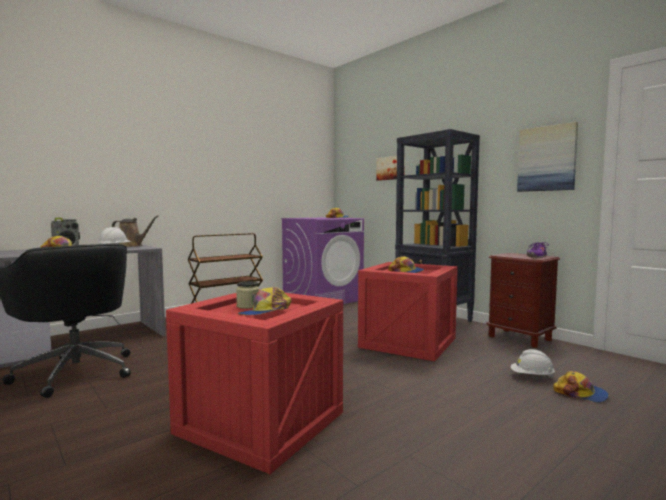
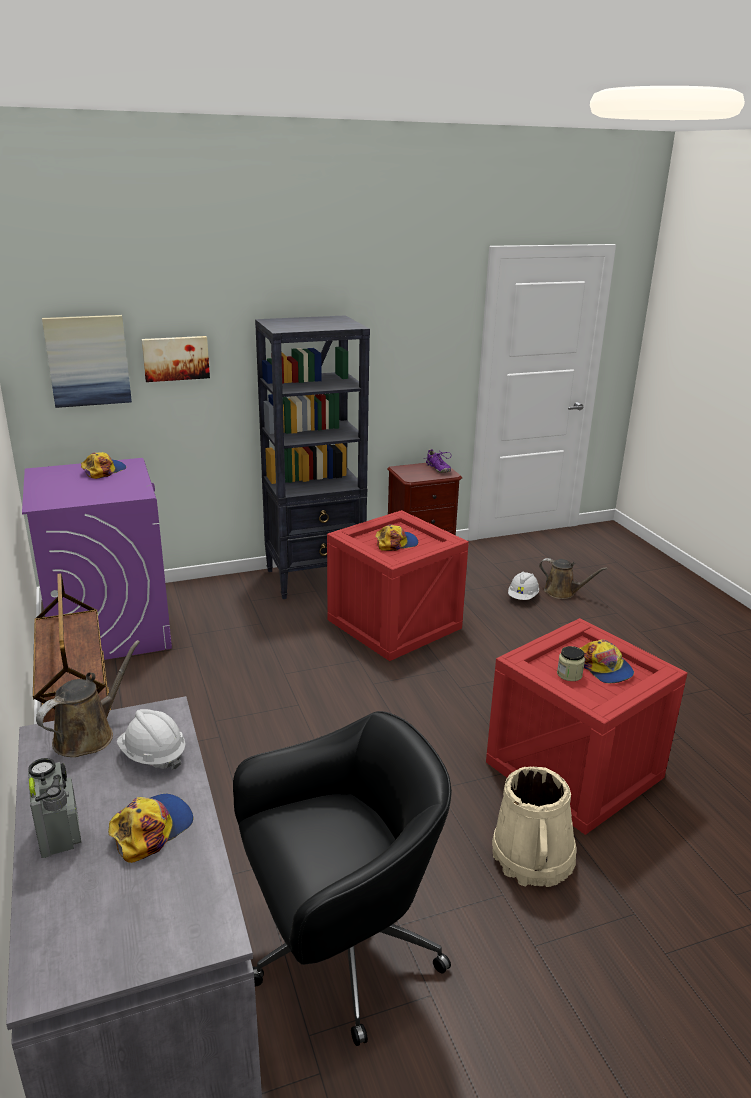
camera: 70 degrees left, 20 degrees up
(145, 414) = (532, 856): none -> beige bucket
(546, 159) = (428, 351): picture -> picture (88, 360)
(581, 393) = (562, 592): cap -> brown watering can

